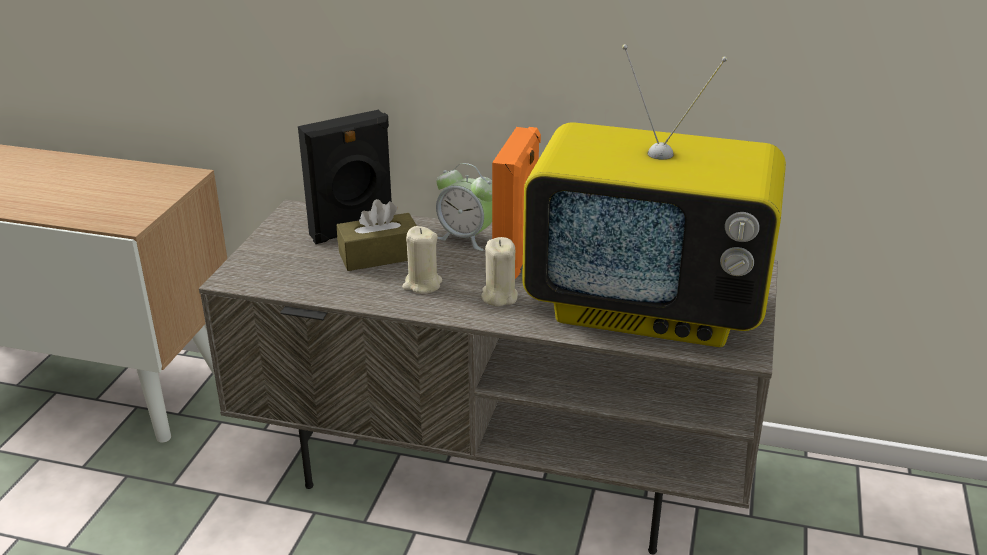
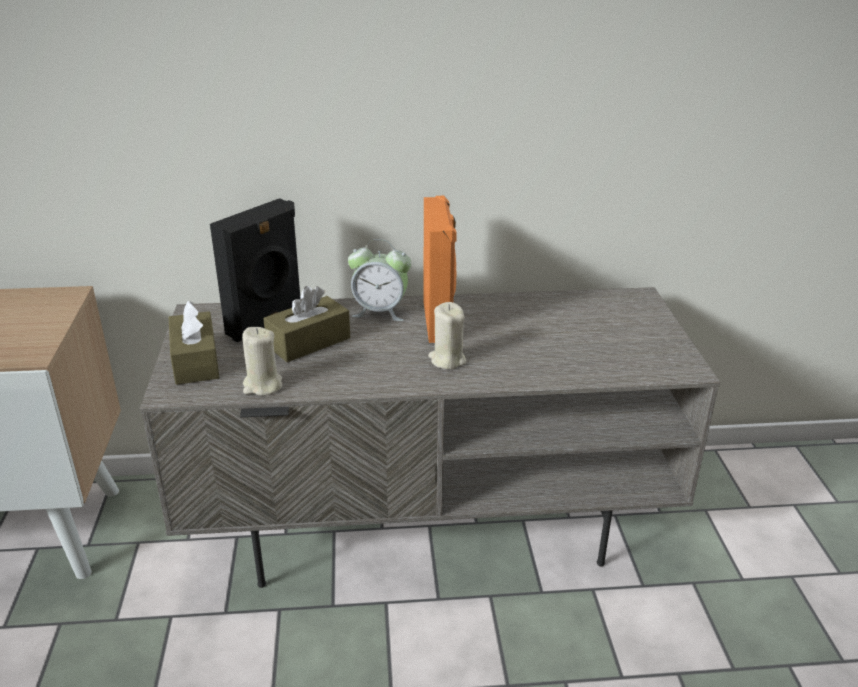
camera: 20 degrees left, 0 degrees up
(269, 255) = (195, 361): none -> brown tissue box
(422, 284) = (368, 362): beige candle -> beige candle (262, 386)
(648, 307) = (582, 345): television -> none

